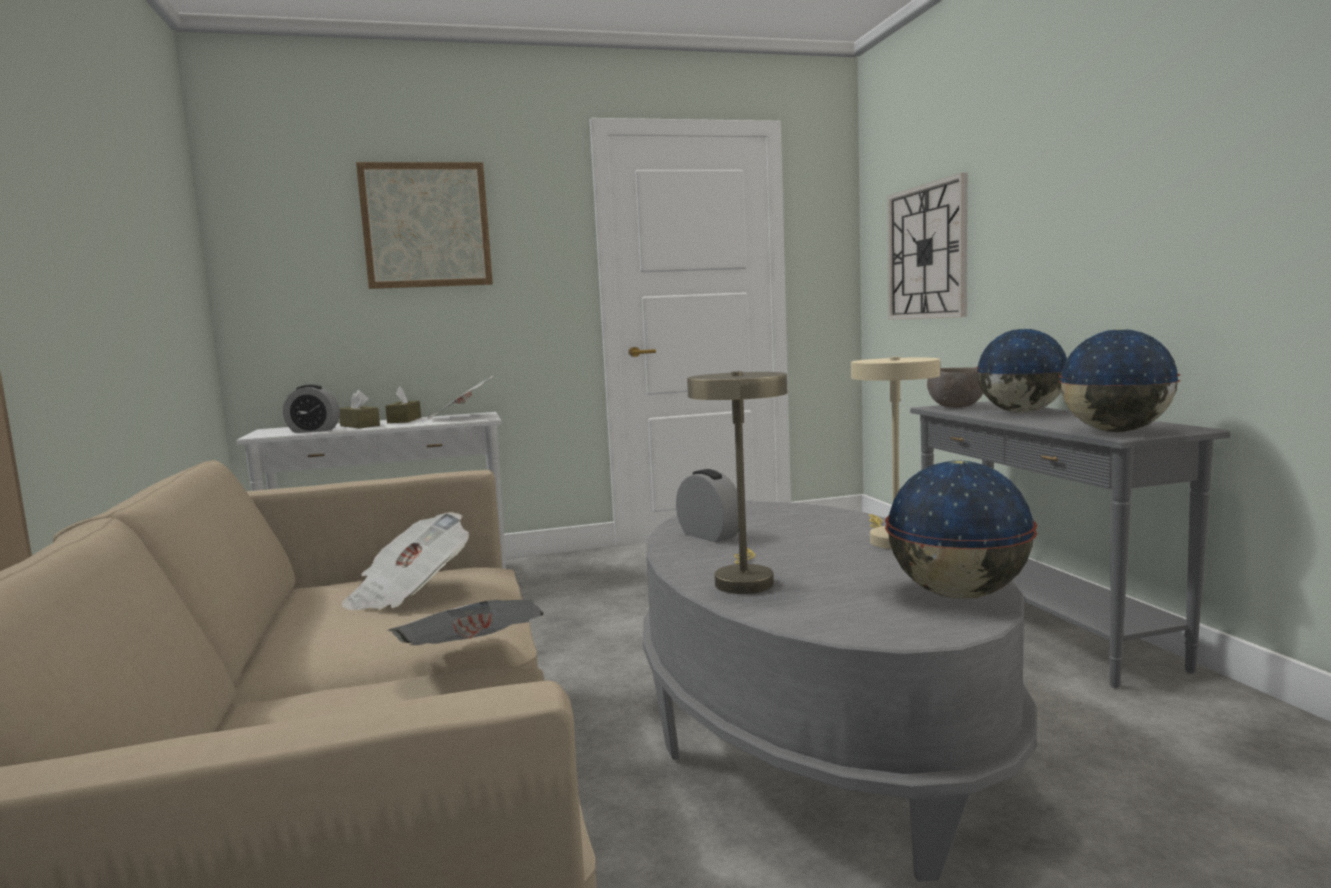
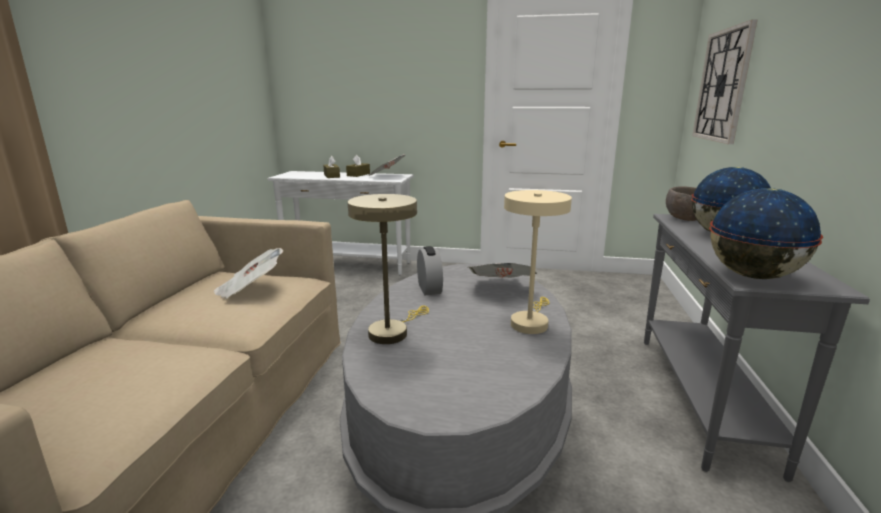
camera: 25 degrees right, 10 degrees up
(313, 431) = (307, 176): alarm clock -> none
(426, 223) = (380, 55): picture -> none
(472, 663) = (210, 347): newspaper -> newspaper (501, 289)
(959, 595) = (495, 386): globe -> none

